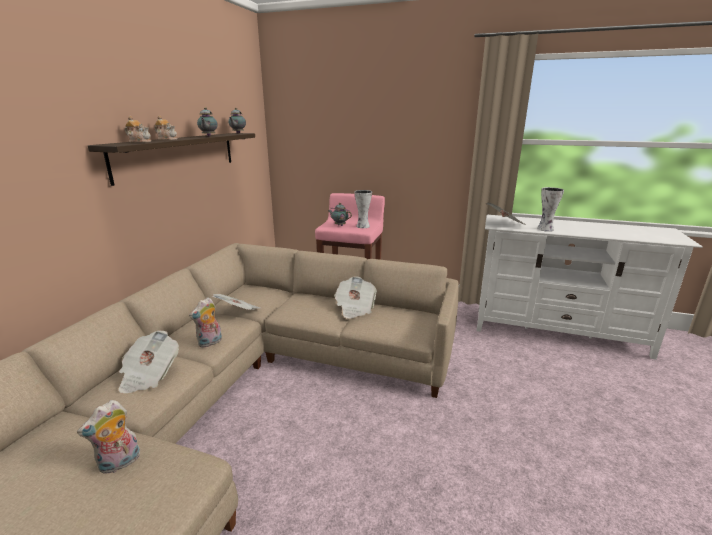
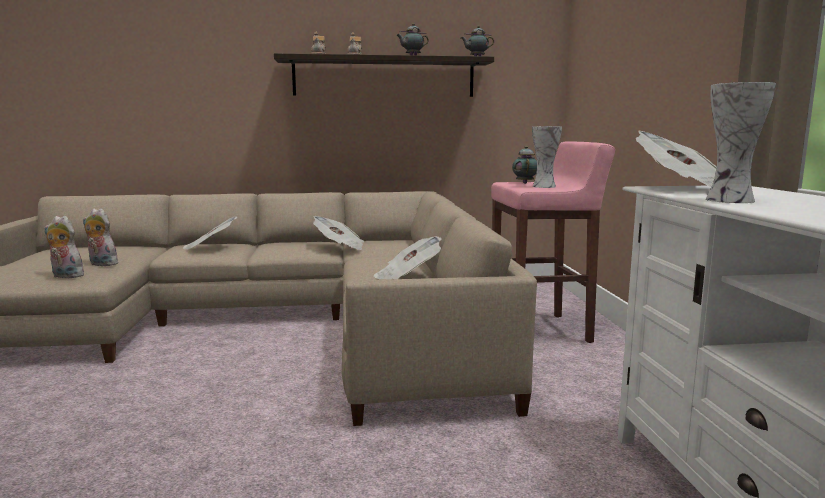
camera: 65 degrees right, 10 degrees down
(210, 343) = (273, 251): plush toy -> plush toy (65, 276)

